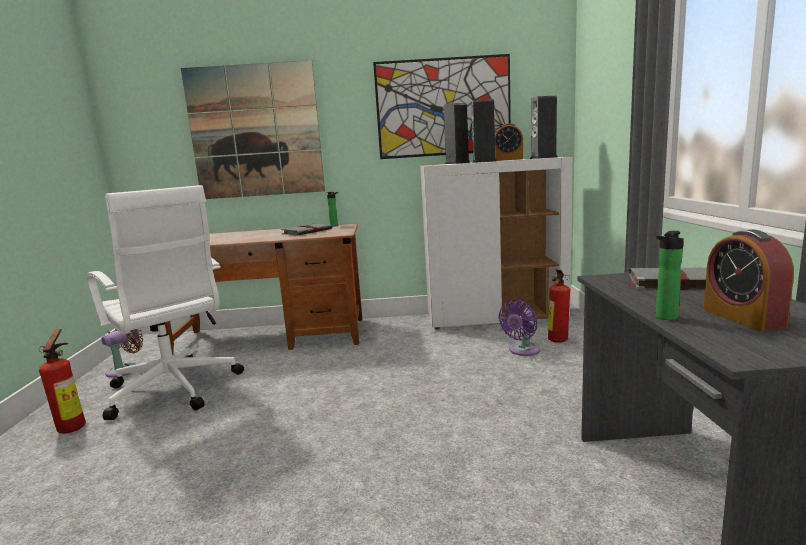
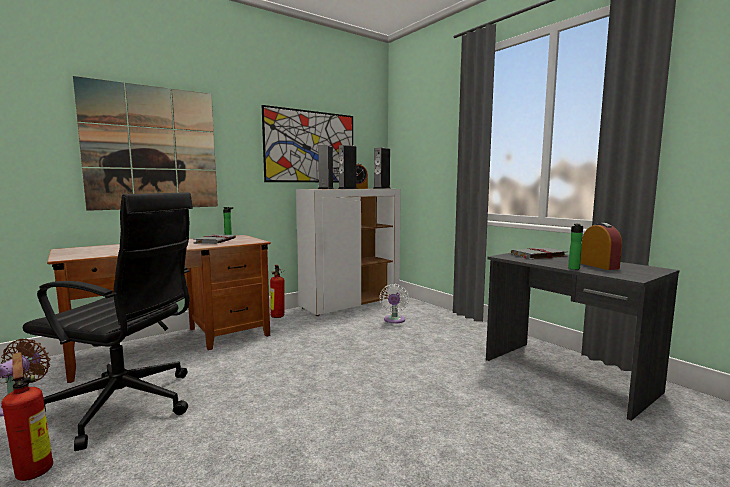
camera: 35 degrees left, 5 degrees down
(174, 390) = (126, 406): white office chair -> black office chair
(522, 351) = (394, 320): purple fan -> white fan
(557, 341) = (407, 311): fire extinguisher -> fire extinguisher (277, 317)
(742, 318) = (599, 266): alarm clock -> alarm clock turned 150 degrees counterclockwise

